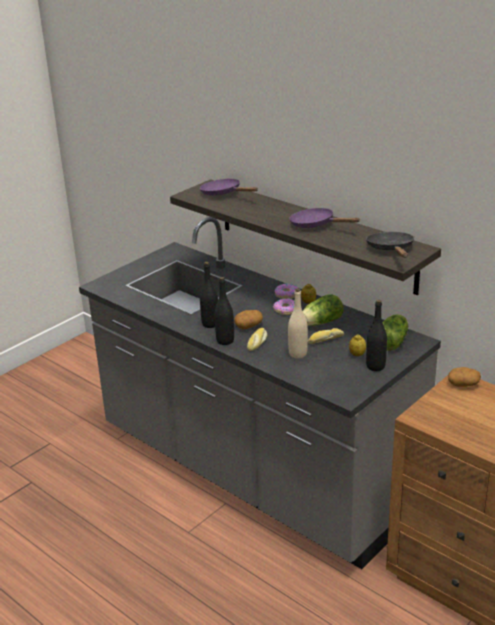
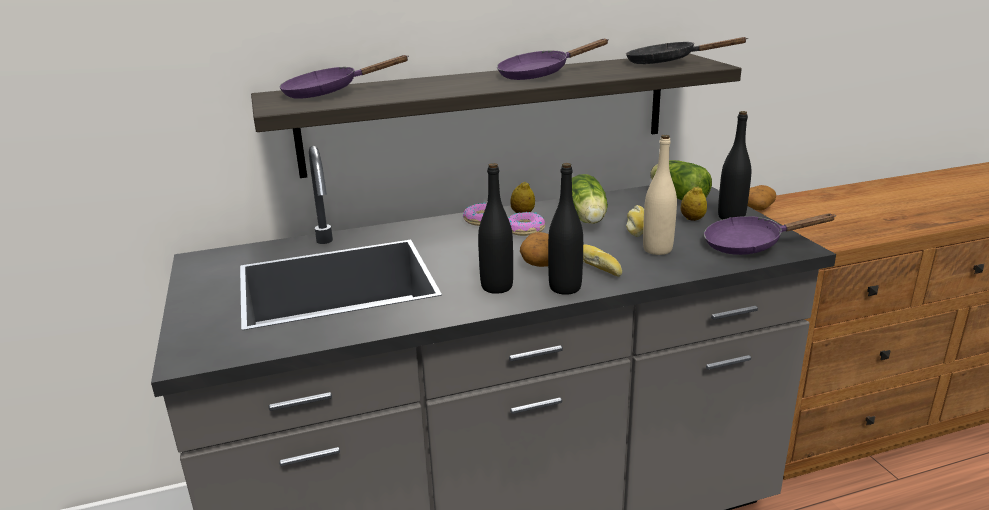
camera: 60 degrees left, 5 degrees down
(334, 380) = (750, 245): none -> purple frying pan

